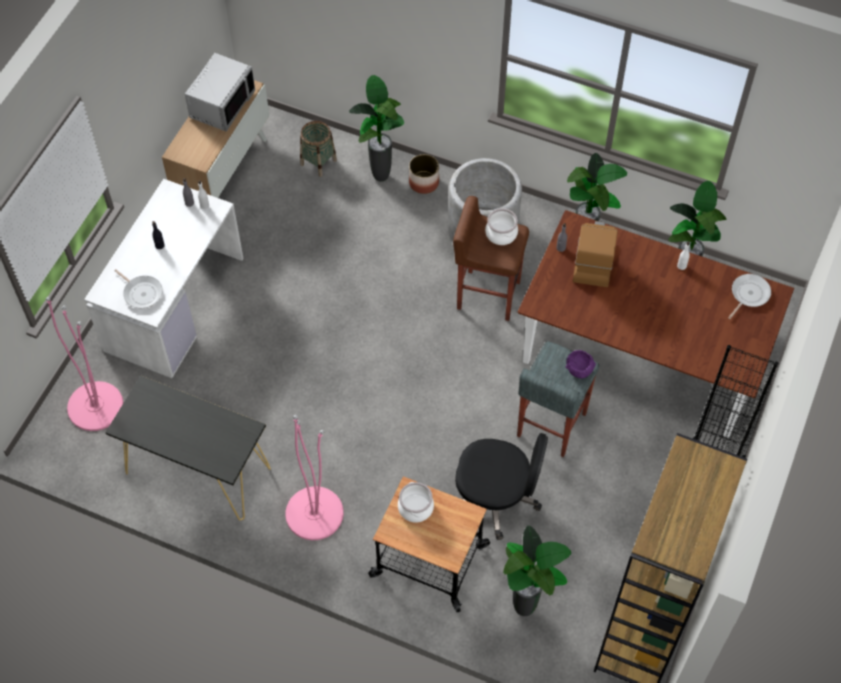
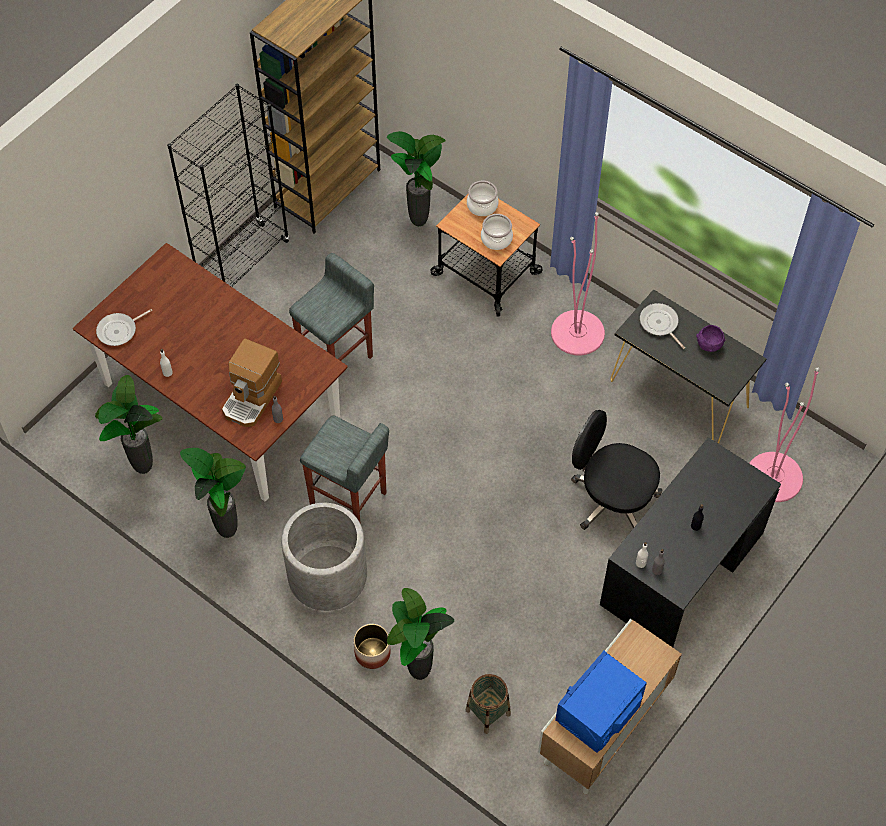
camera: 165 degrees left, 0 degrees up
(141, 292) = (720, 476): frying pan -> frying pan (660, 324)
(174, 303) = (682, 570): white desk -> black desk
(221, 104) = (599, 711): grey microwave -> blue microwave
(487, 294) = (349, 501): brown stool -> grey stool
(496, 497) = (411, 309): black office chair -> black office chair (612, 499)
(501, 234) = (331, 454): cooking pot -> cooking pot (482, 205)
(579, 370) = (311, 304): purple bowl -> purple bowl (709, 345)

